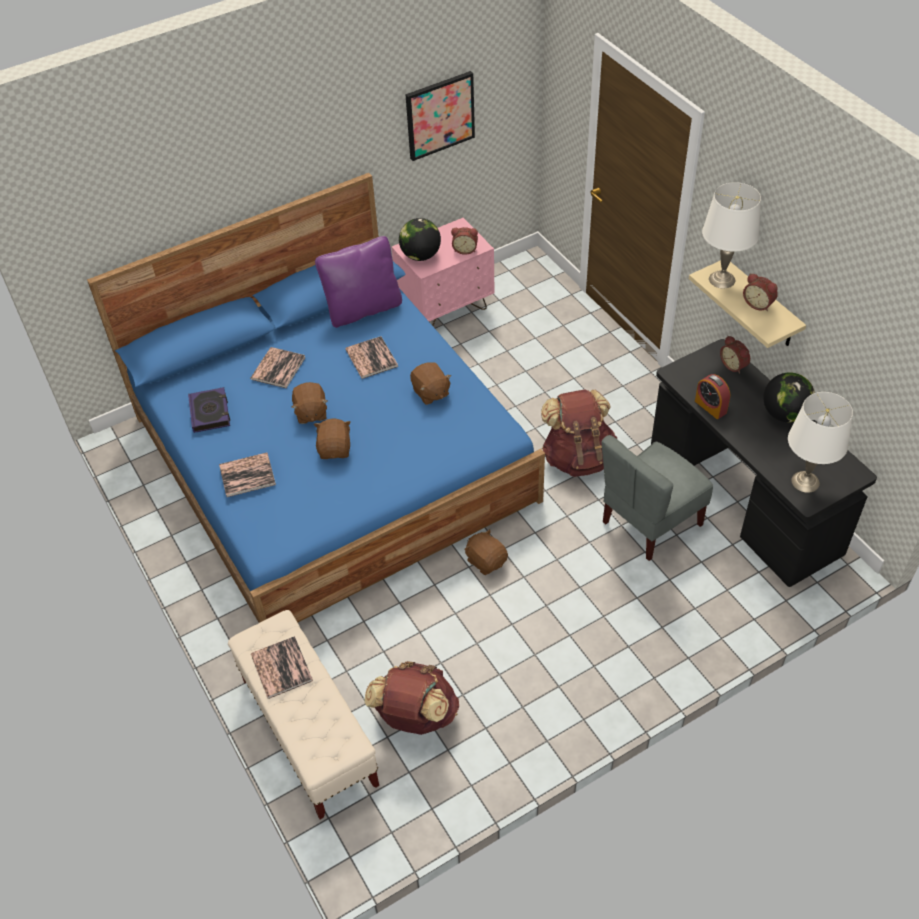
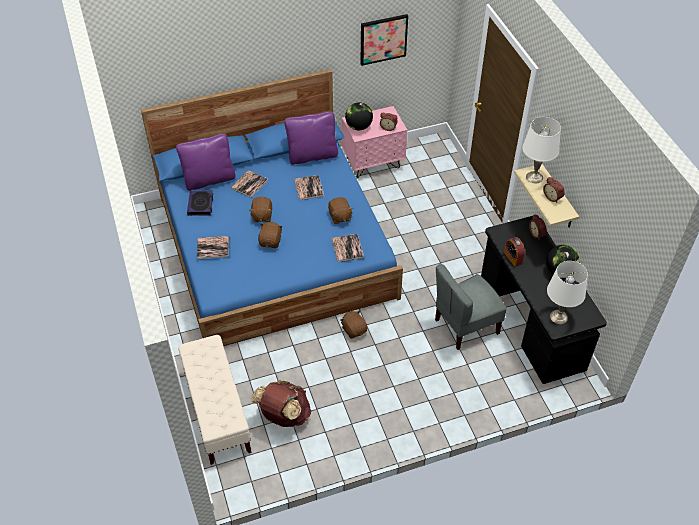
camera: 10 degrees right, 0 degrees up
(213, 372) = (209, 179): none -> purple pillow
(281, 668) = (205, 368): book -> book (347, 248)
(577, 457) = (431, 275): brown backpack -> none

